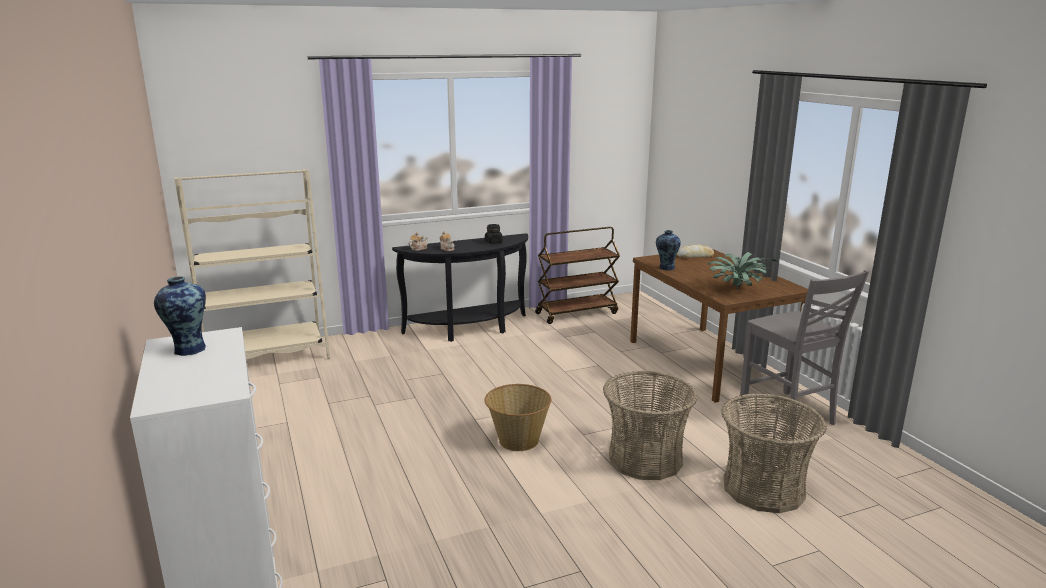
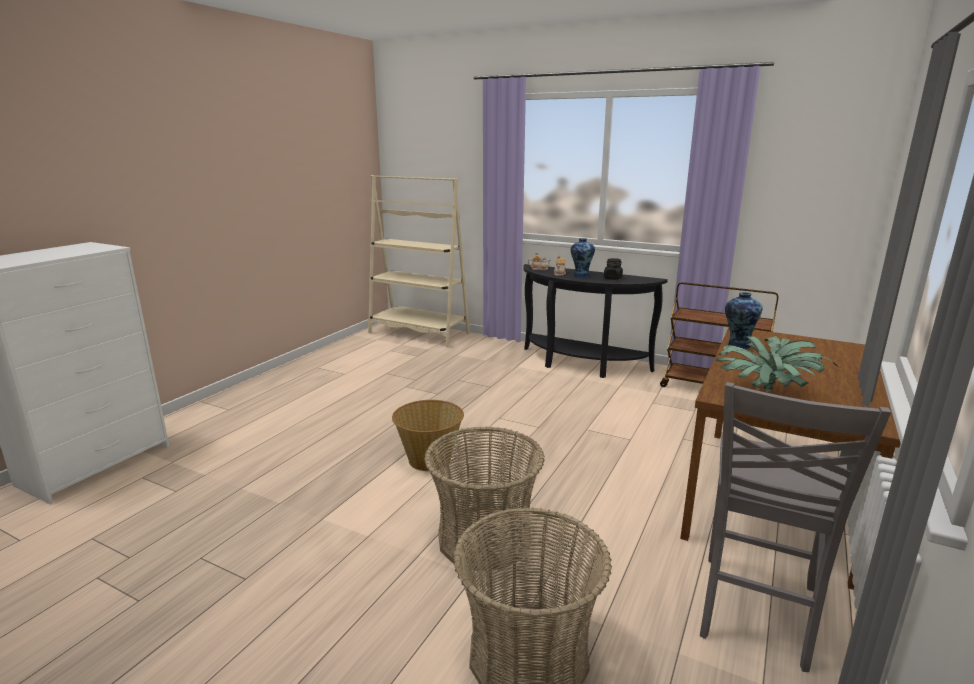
camera: 50 degrees right, 0 degrees up
(188, 349) = (74, 249): vase -> vase (581, 276)
(695, 256) = (819, 346): bread -> none

